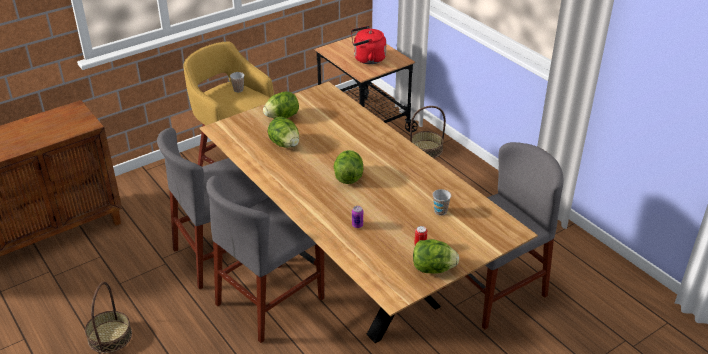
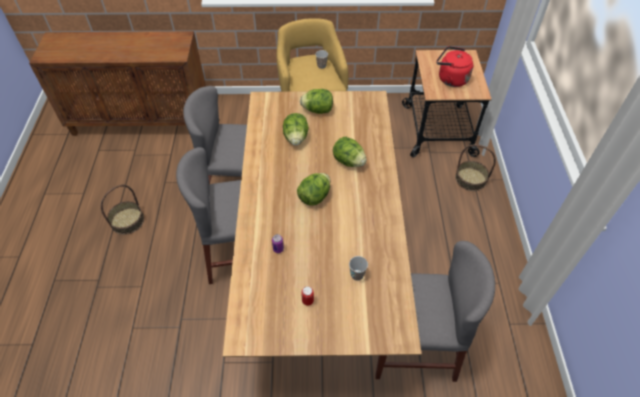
camera: 35 degrees right, 15 degrees up
(433, 268) = (296, 331): lettuce -> lettuce (348, 161)

